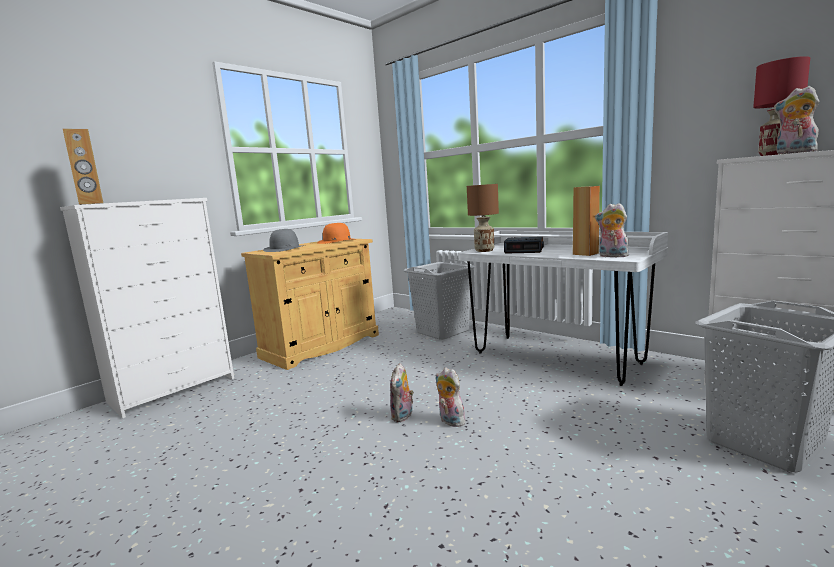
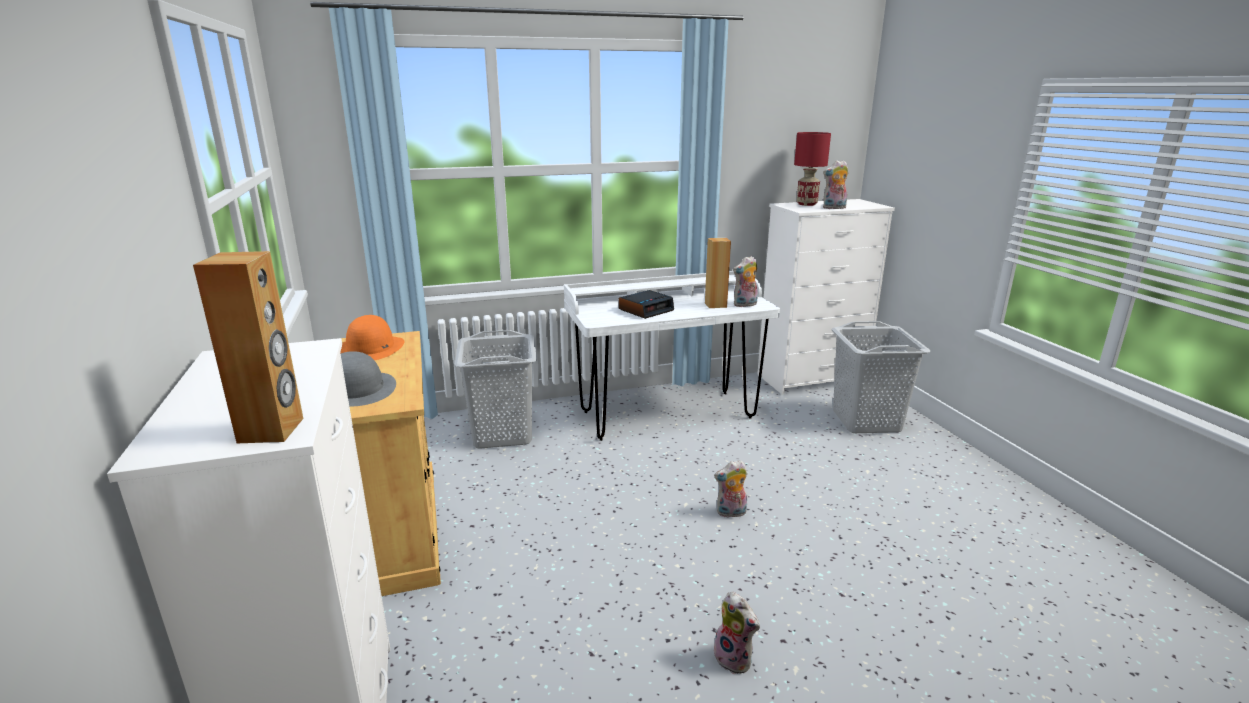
camera: 60 degrees left, 10 degrees up
(403, 416) = (694, 534): plush toy -> plush toy (735, 659)
(484, 250) = (606, 318): brown table lamp -> none

